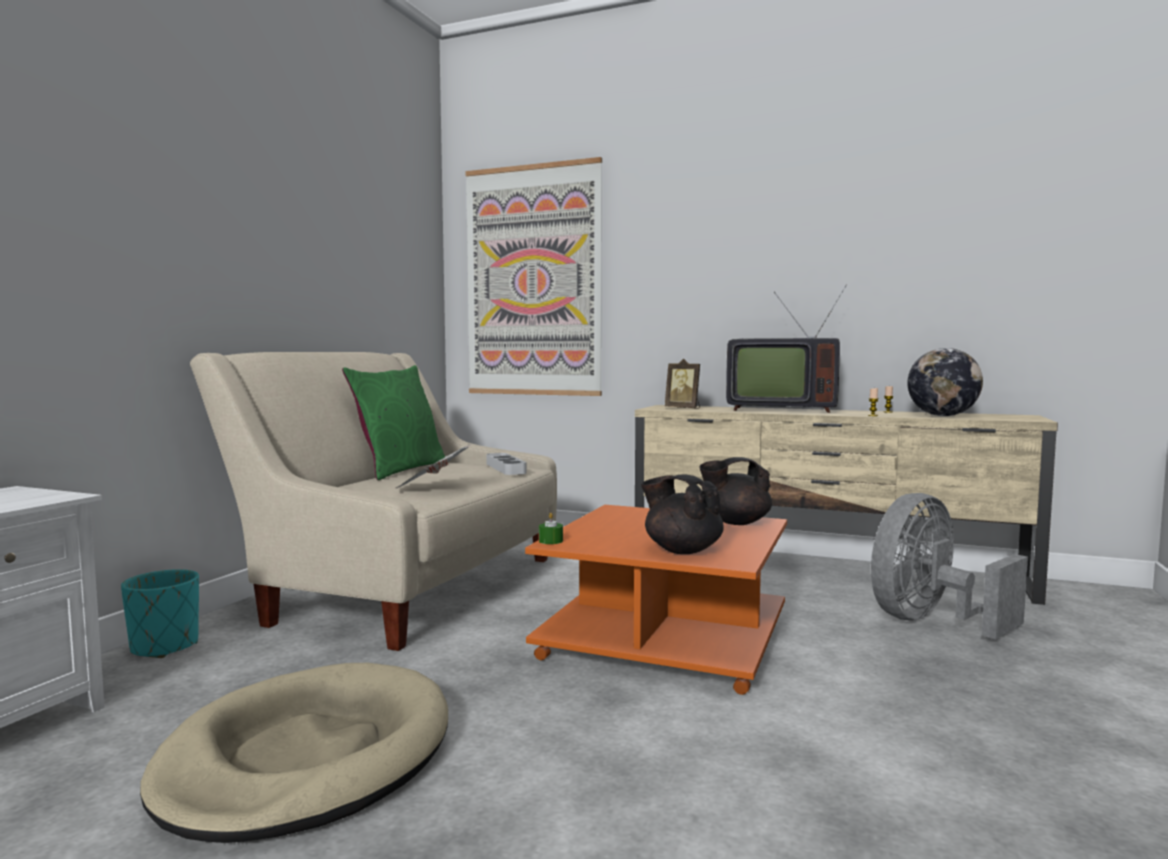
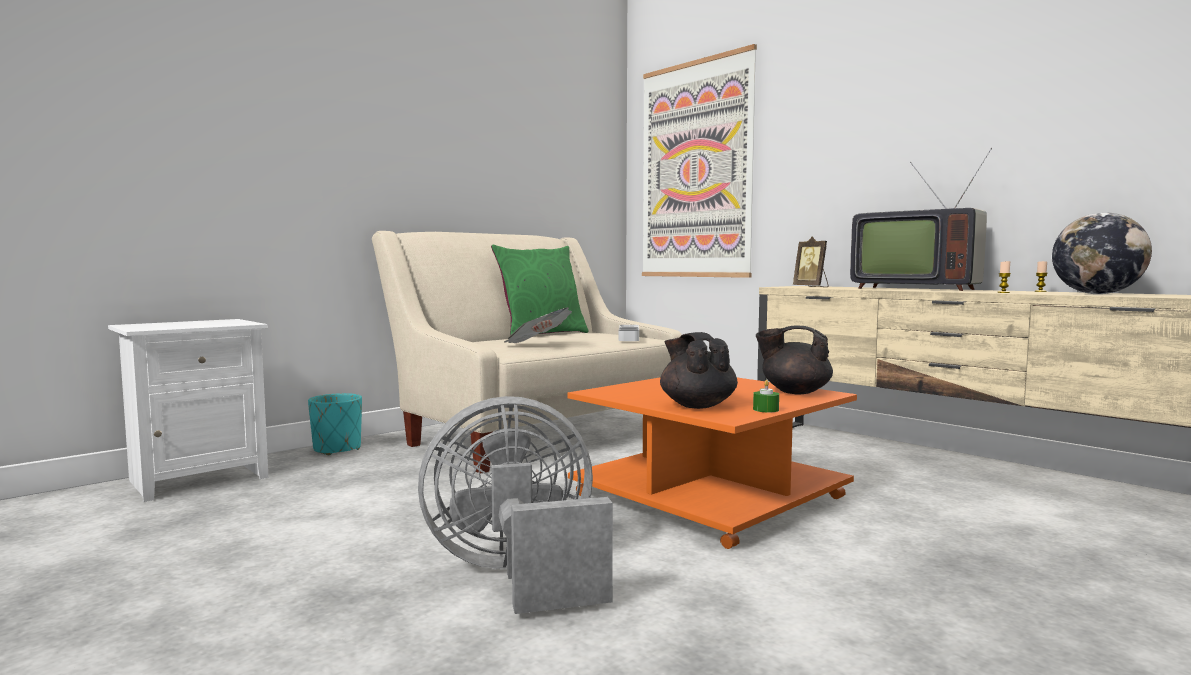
camera: 25 degrees right, 0 degrees up
(307, 757) = (348, 526): beige dog bed -> none
(550, 541) = (595, 390): green candle -> green candle (765, 409)
(930, 621) = (1026, 525): grey fan -> grey fan (518, 574)

